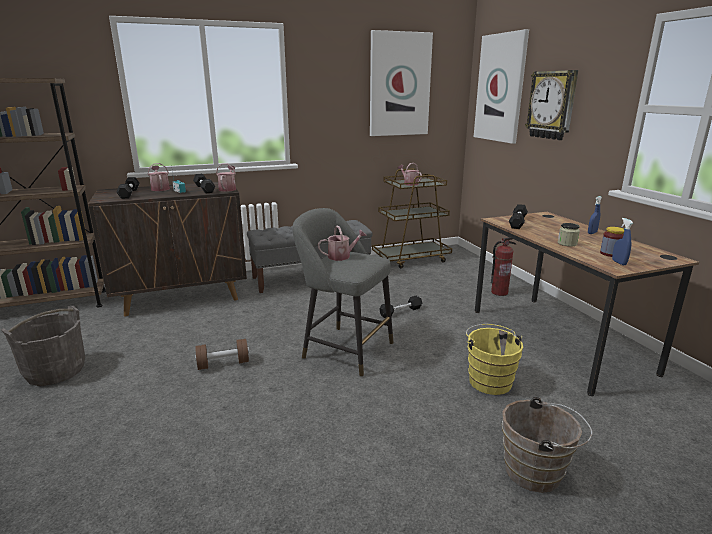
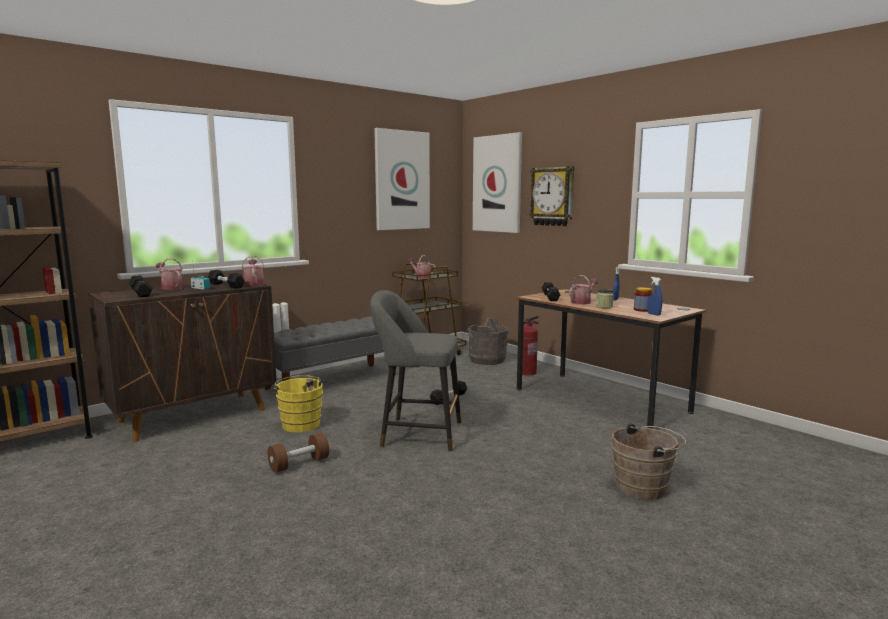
camera: 20 degrees left, 10 degrees down
(55, 371) = (91, 502): grey bucket -> grey bucket (487, 360)
(342, 256) = (412, 335): watering can -> watering can (582, 302)
(489, 380) = (565, 436): yellow bucket -> yellow bucket (300, 424)

